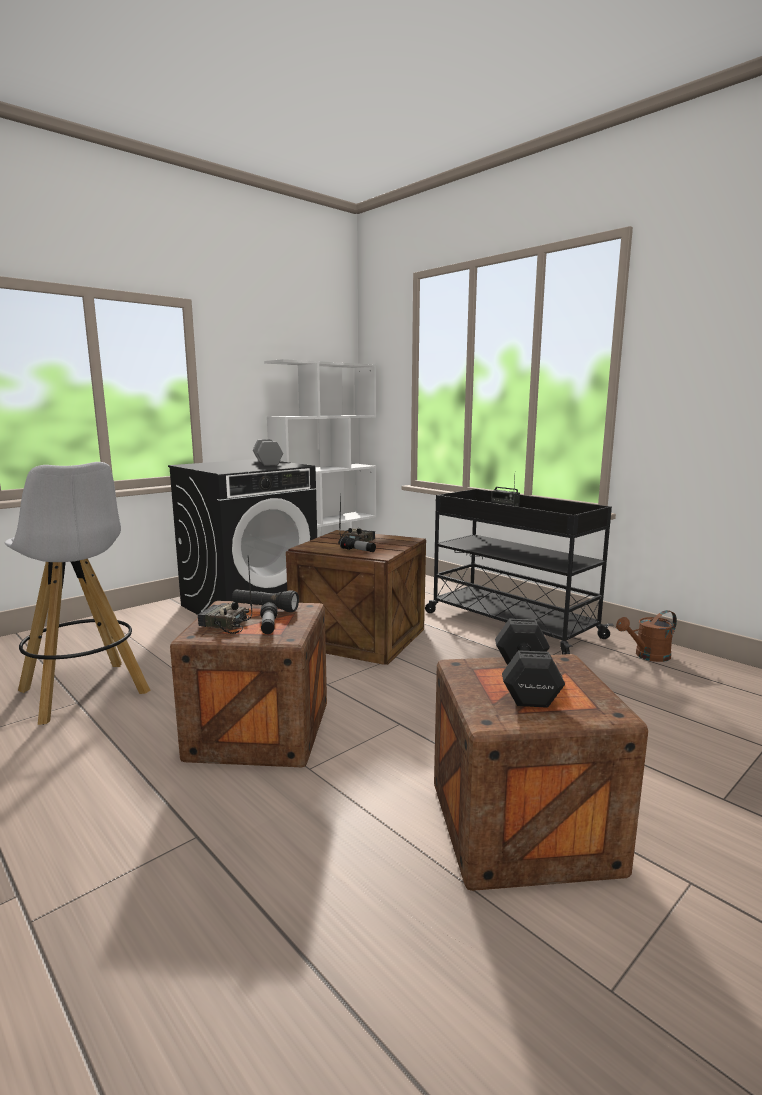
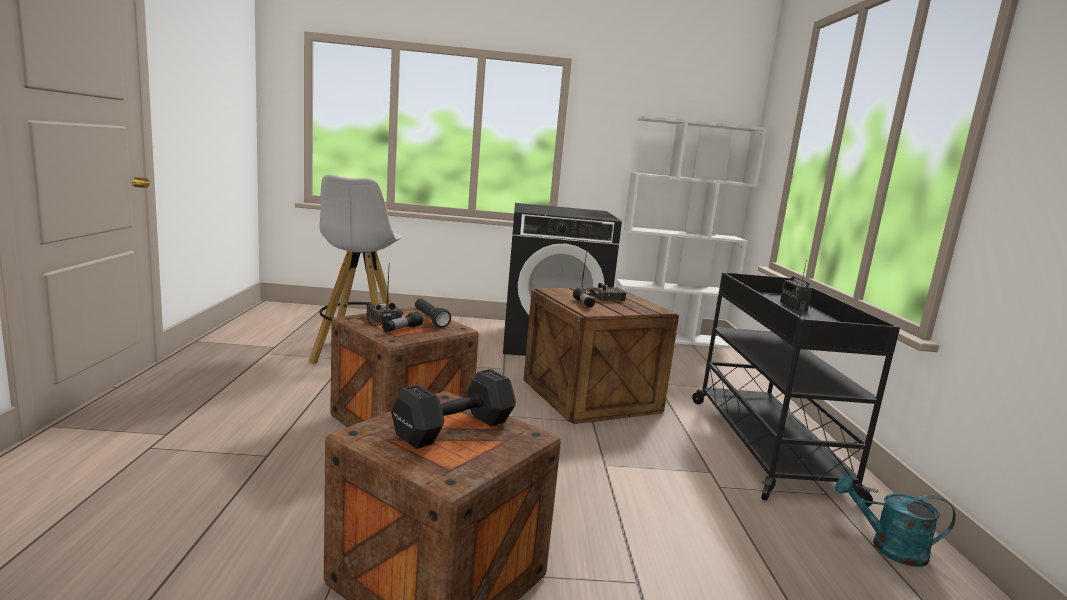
camera: 40 degrees right, 0 degrees up
(268, 463) = (593, 213): grey dumbbell -> none
(647, 656) = (888, 548): brown watering can -> turquoise watering can

